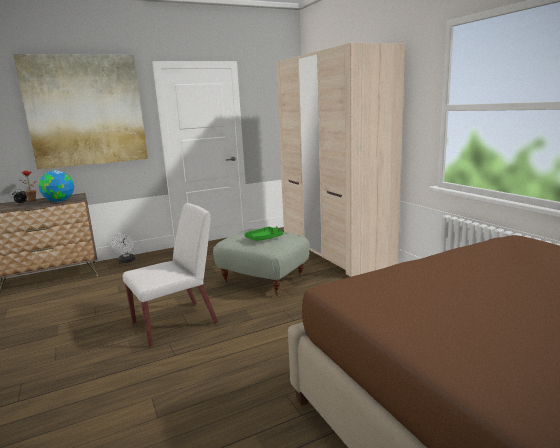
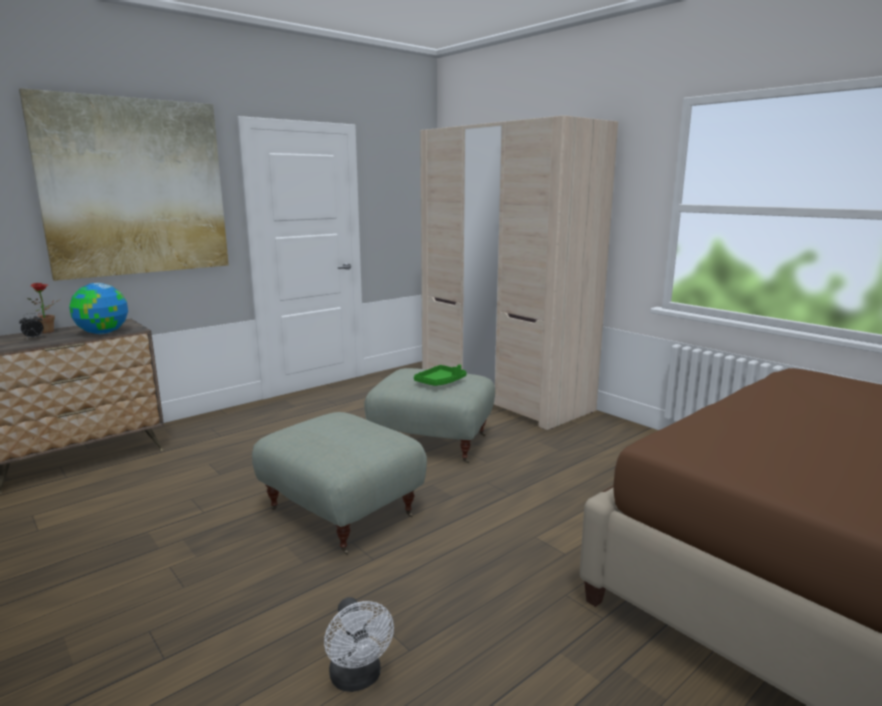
camera: 15 degrees left, 0 degrees up
(126, 261) = (196, 425): white fan -> white fan (358, 679)
(176, 323) = (343, 512): white chair -> grey ottoman

